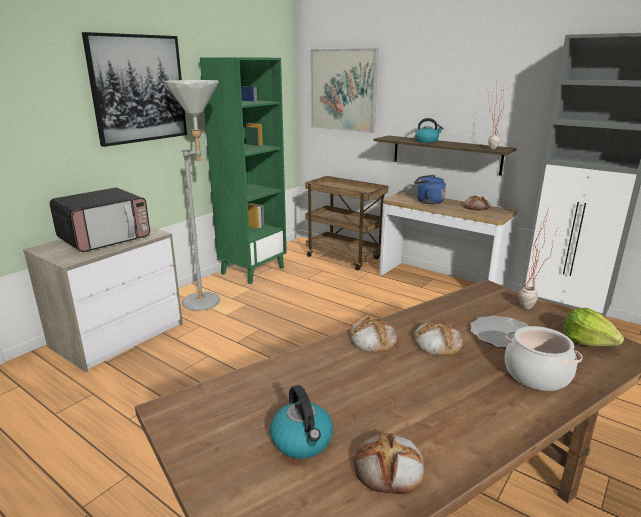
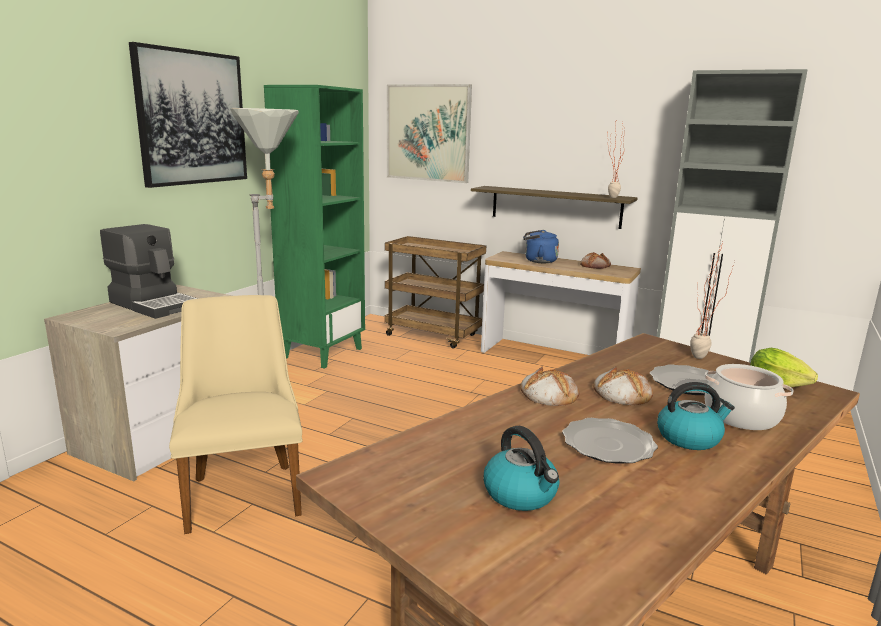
camera: 10 degrees left, 5 degrees down
(105, 238) = (155, 304): microwave -> coffee machine
(161, 385) = (244, 489): none -> beige chair
(389, 468) = (632, 512): bread -> none
(401, 396) = (608, 445): none -> plate
(427, 141) = (534, 191): kettle -> kettle (689, 438)

